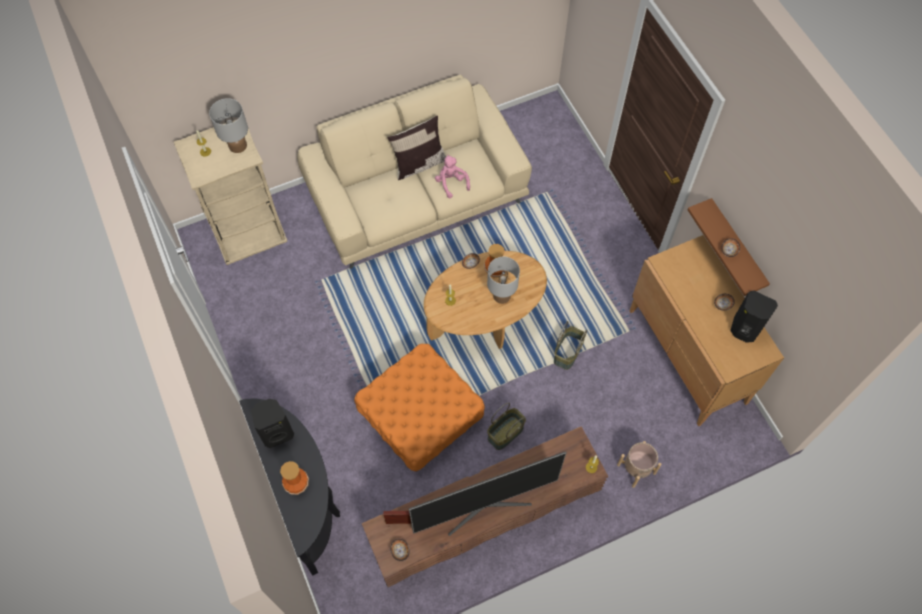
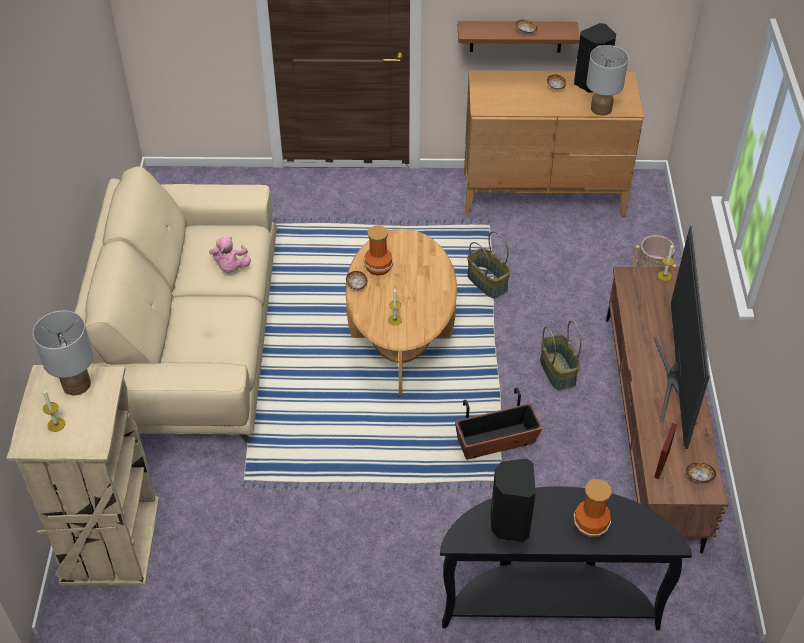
camera: 65 degrees left, 15 degrees down
(419, 164) = (182, 286): pillow -> none
(420, 415) = (496, 442): orange ottoman -> planter
(451, 183) = (231, 267): pink plush toy -> pink plush toy turned 90 degrees counterclockwise
(501, 296) = (416, 273): grey table lamp -> grey table lamp (601, 109)

